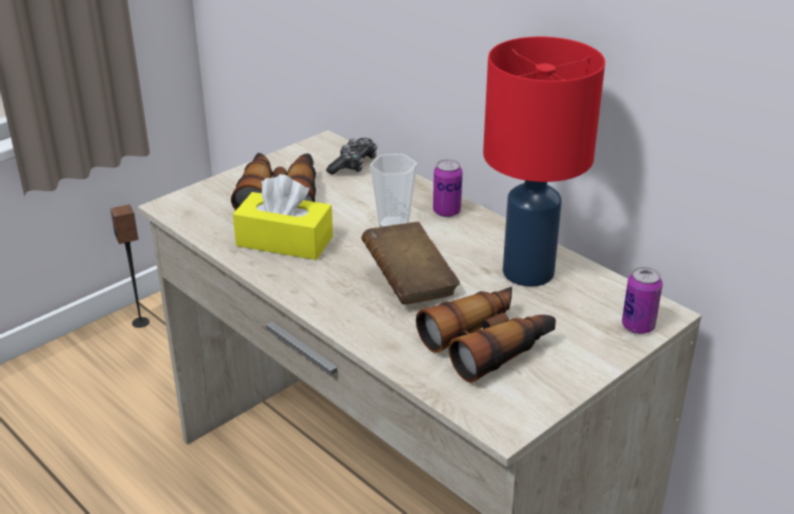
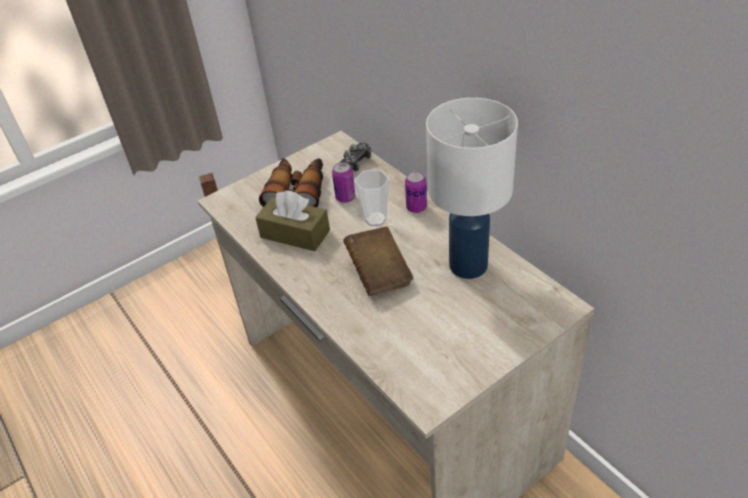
camera: 10 degrees right, 10 degrees up
(284, 241) = (295, 234): yellow tissue box -> brown tissue box
(489, 344) = (428, 331): binoculars -> none
(526, 272) = (467, 265): red table lamp -> white table lamp
(638, 326) = (543, 318): can -> can (345, 198)

